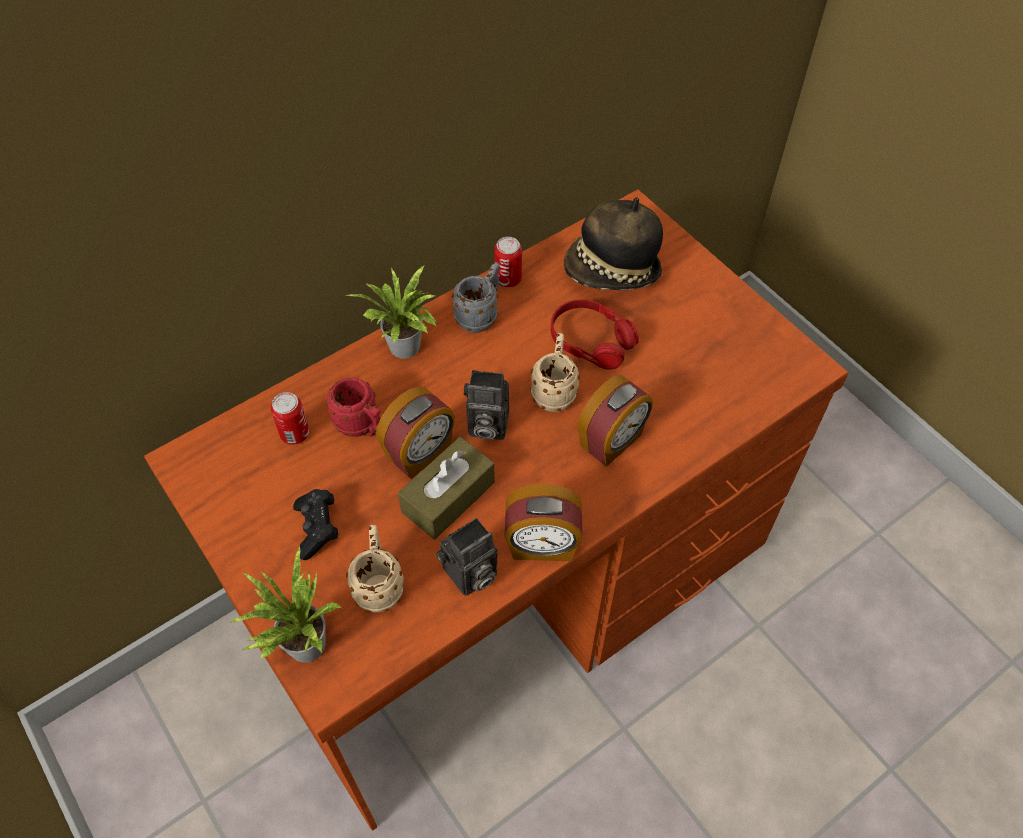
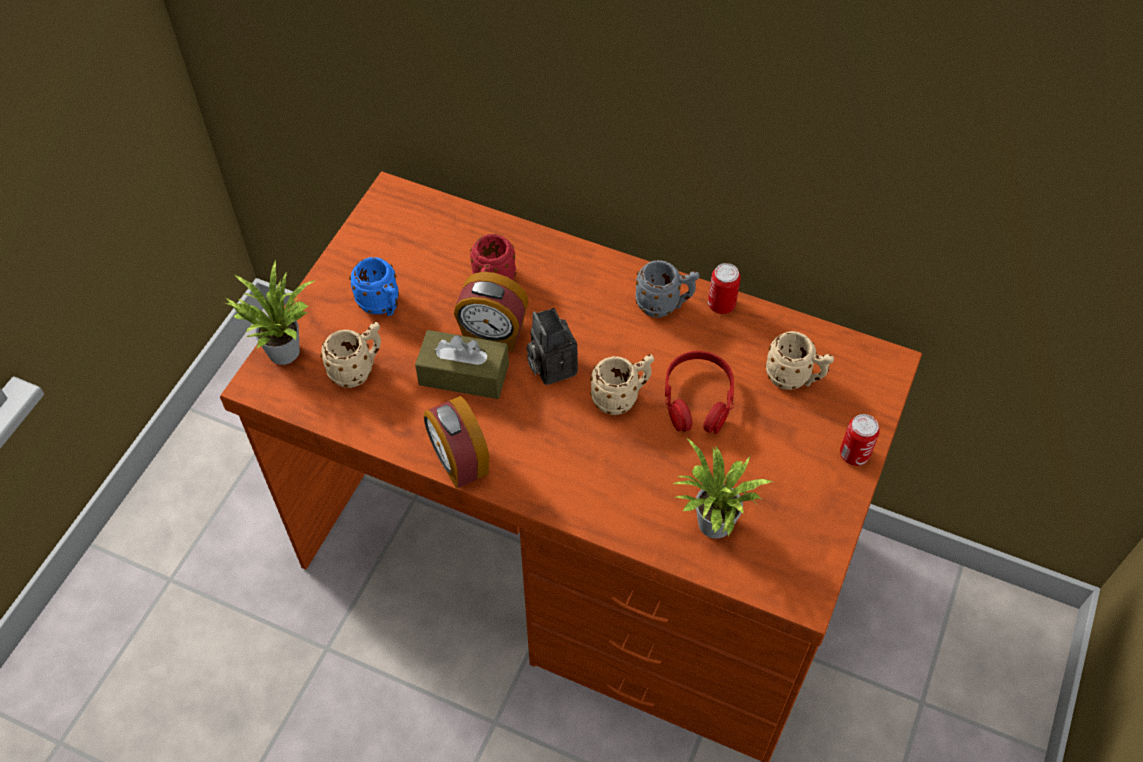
camera: 60 degrees right, 0 degrees up
(295, 434) = (457, 246): can -> can (854, 454)
(317, 529) = (382, 306): black game controller -> blue mug
(405, 350) = (589, 272): potted plant -> potted plant (711, 526)
(469, 576) = (400, 425): camera -> none
(612, 271) = (794, 379): hat -> beige mug
(612, 441) = (597, 465): alarm clock -> none

